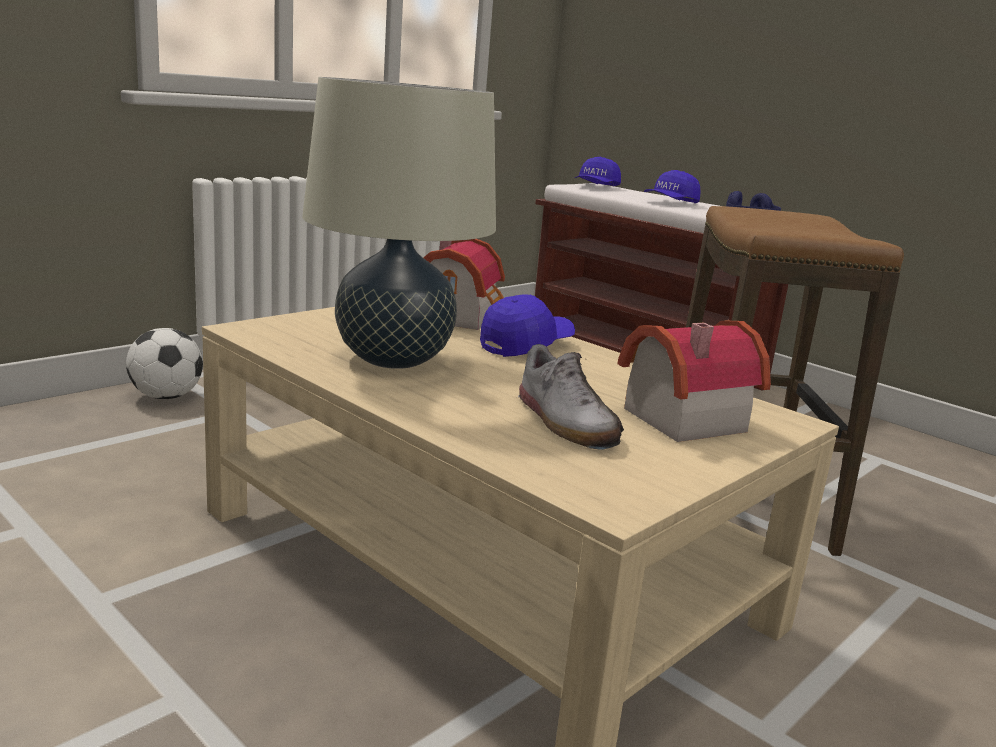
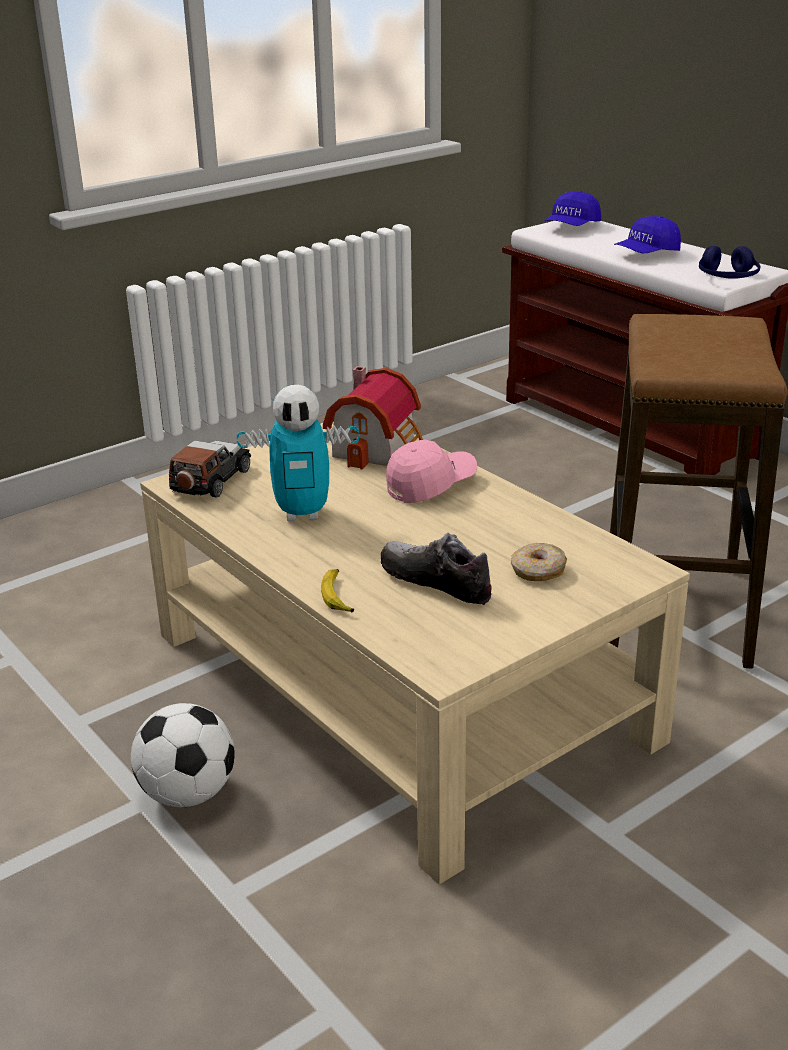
camera: 10 degrees right, 10 degrees up
(166, 396) = (120, 507): football -> football (187, 793)
(283, 329) = (210, 480): none -> toy car
(393, 359) = (303, 514): beige table lamp -> toy robot
(455, 429) = (338, 596): none -> banana
(526, 345) = (431, 485): blue cap -> pink cap
(565, 421) = (435, 582): shoe -> shoe turned 150 degrees clockwise
(677, 417) = (538, 571): toy house -> donut

